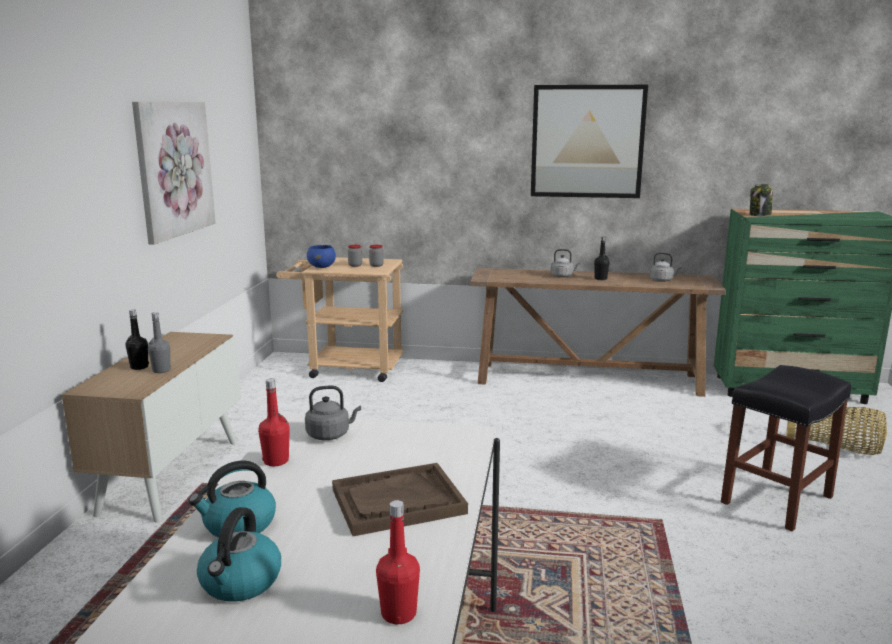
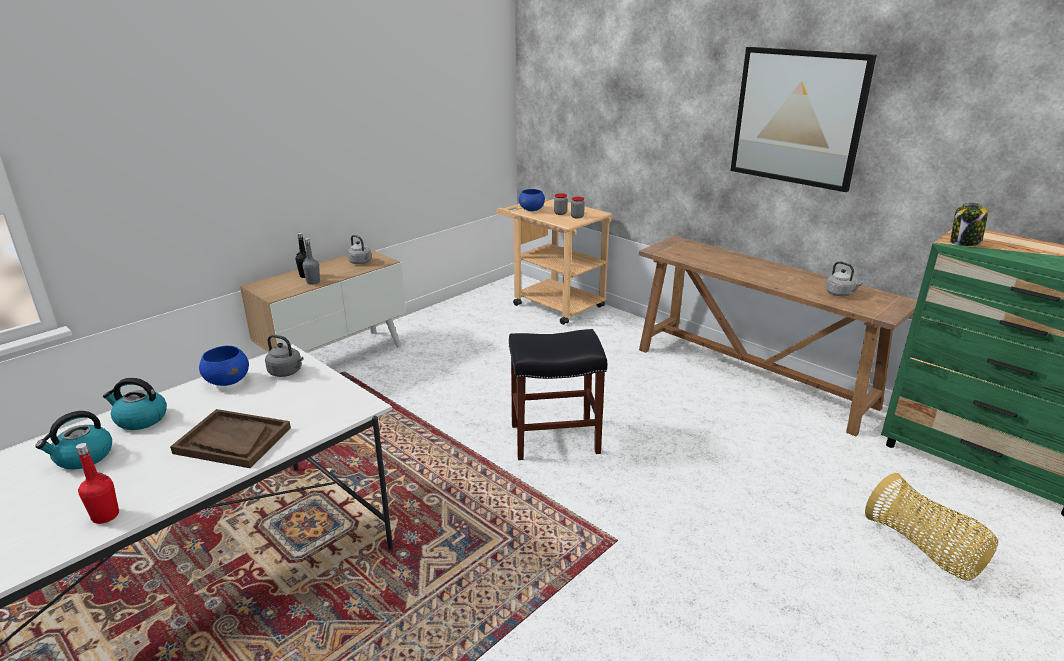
camera: 35 degrees right, 10 degrees up
(174, 169) = (387, 116): picture -> none
(276, 461) = (228, 381): red bottle -> blue bowl
(563, 276) = (738, 264): grey kettle -> grey kettle (361, 262)
(600, 279) = (772, 276): black bottle -> none
(777, 499) = (763, 572): black stool -> black stool (556, 438)

